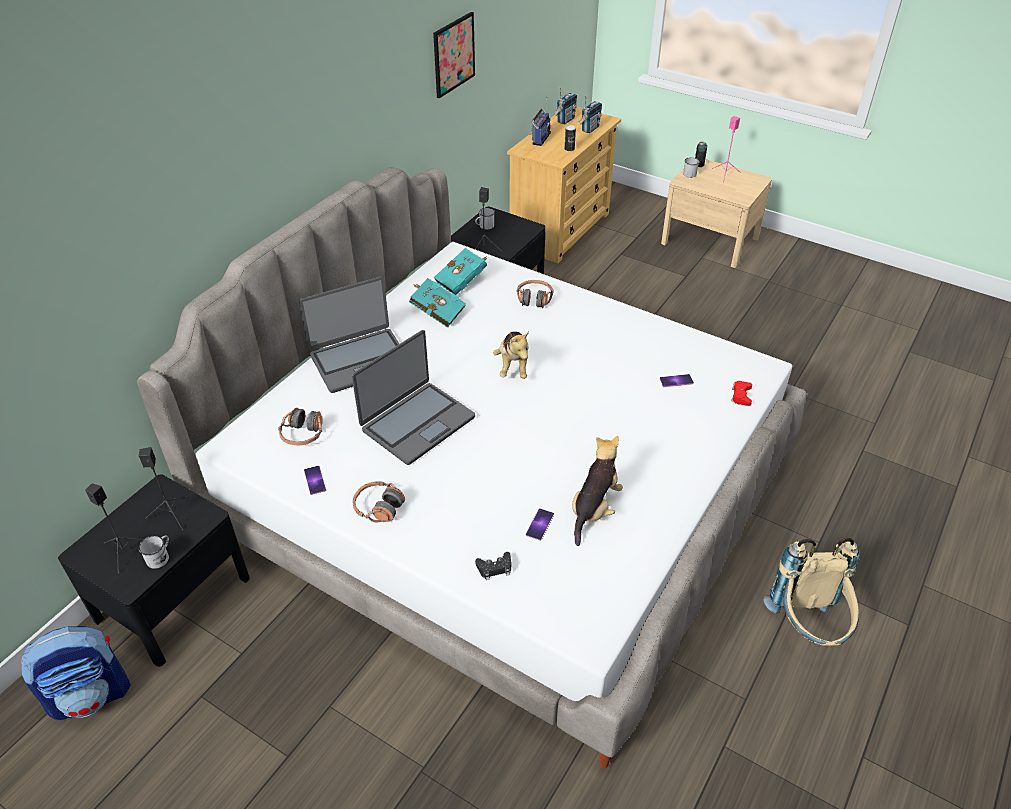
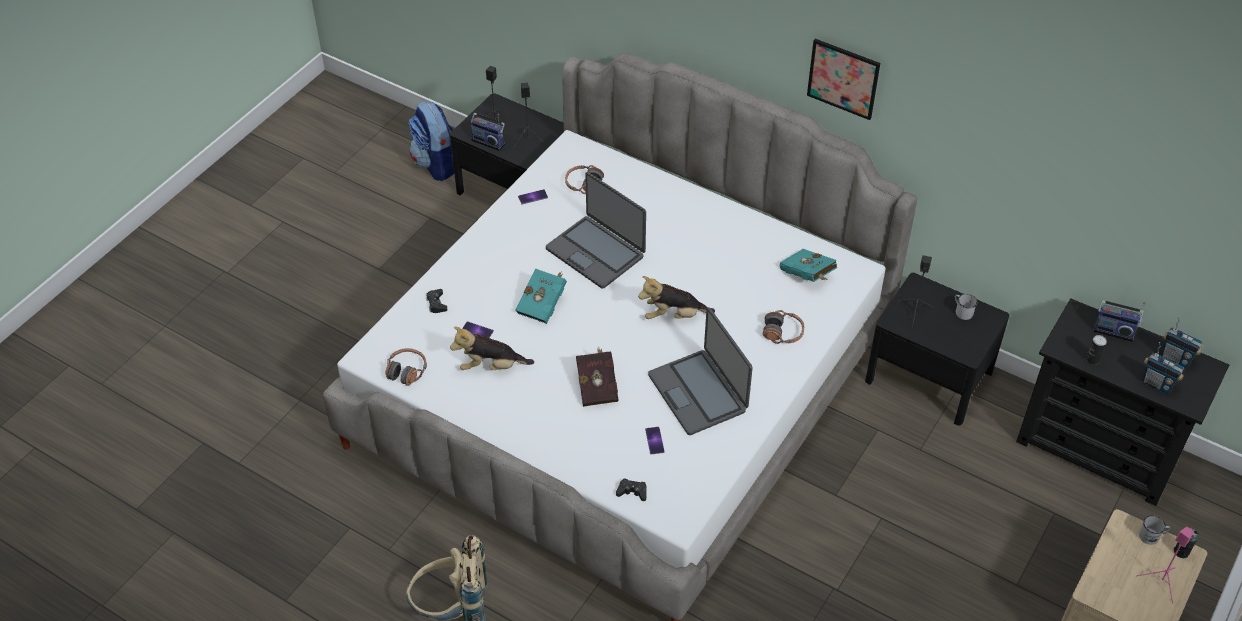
camera: 90 degrees right, 5 degrees up
(160, 557) = (489, 141): white mug -> radio
(360, 360) = (678, 210): laptop -> laptop (698, 392)
(378, 507) = (502, 235): headphones -> headphones (406, 371)
(436, 312) = (754, 258): turquoise book -> turquoise book (543, 304)
(453, 54) = (1005, 139): picture -> picture (843, 78)
(560, 229) = (1099, 448): beige dresser -> black dresser
(594, 508) = (491, 366): plush toy -> plush toy turned 150 degrees clockwise
(612, 420) = (597, 386): none -> red book
(741, 396) = (632, 492): red game controller -> black game controller

